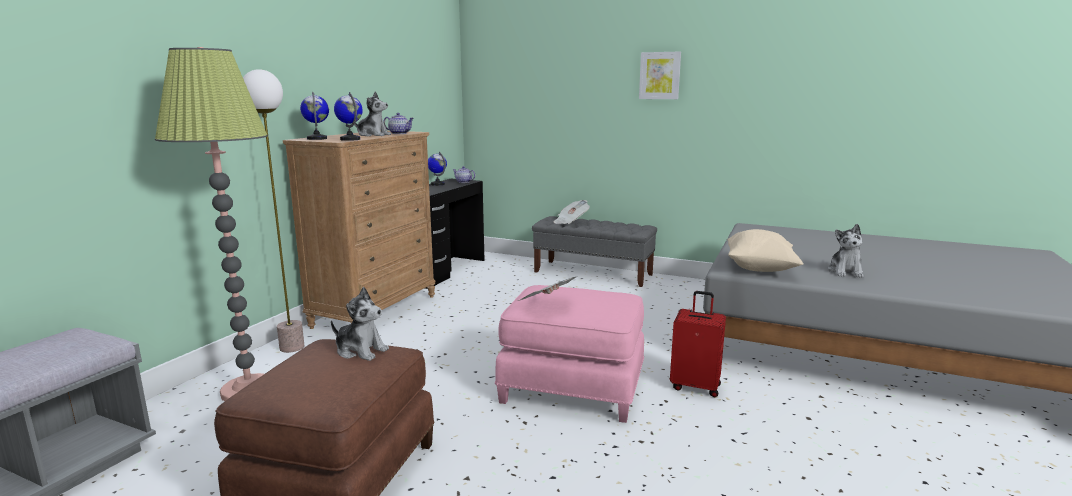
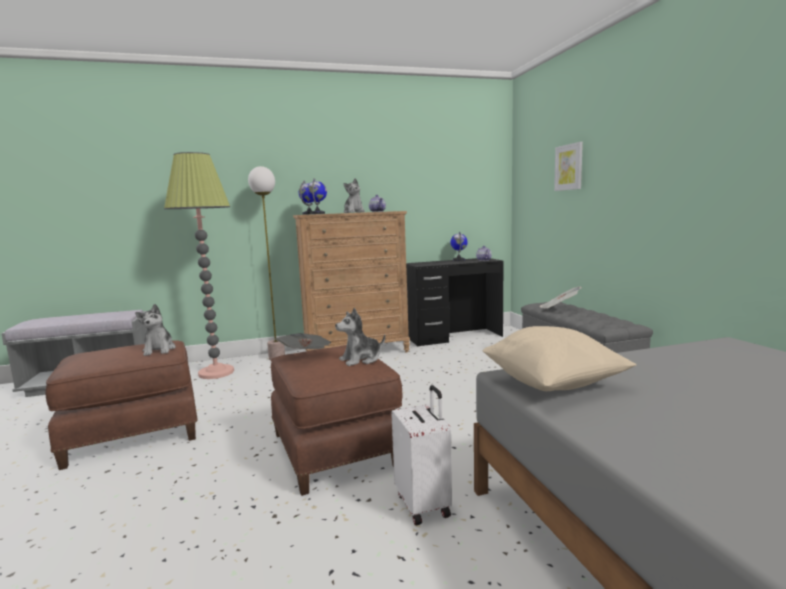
camera: 50 degrees right, 5 degrees down
(573, 387) = (336, 449): pink ottoman -> brown ottoman
(659, 75) = (663, 136): picture -> picture (569, 167)
(695, 386) = (424, 504): red suitcase -> white suitcase
(845, 271) = (683, 430): plush toy -> plush toy (361, 359)

